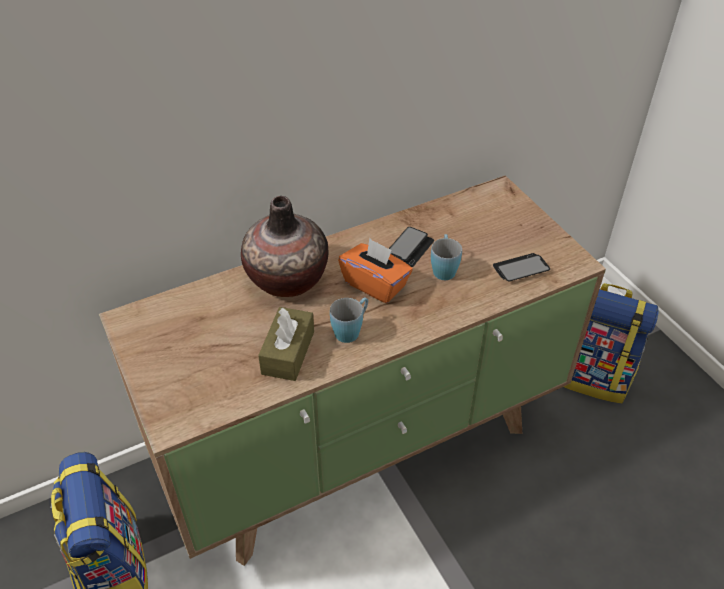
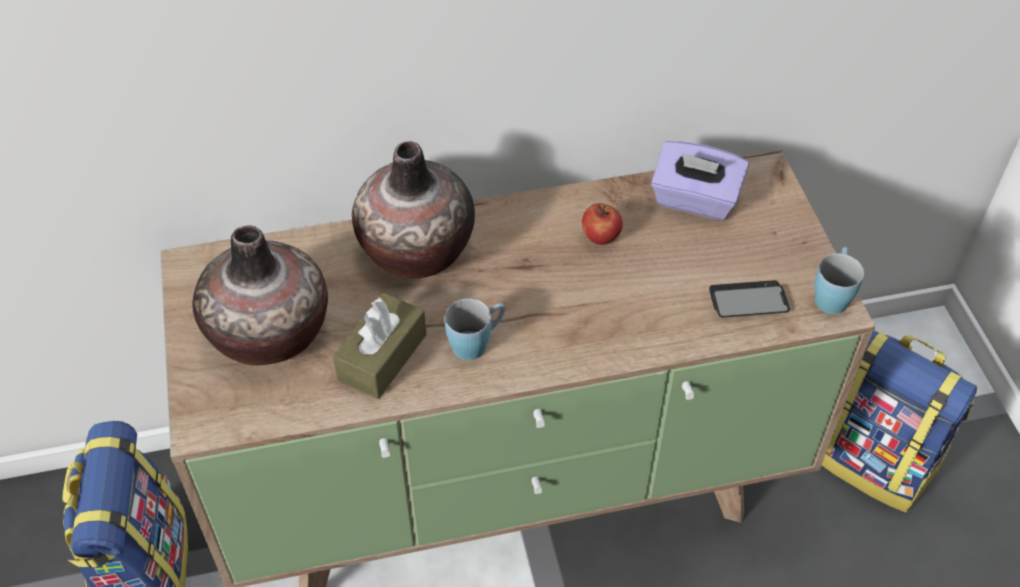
camera: 15 degrees right, 5 degrees up
(200, 354) = (269, 334): none -> vase
(375, 284) = (533, 282): orange tissue box -> none
(410, 248) = (601, 237): phone -> apple
(444, 268) = (637, 278): blue mug -> blue mug (832, 294)
(462, 214) = (694, 200): none -> purple tissue box

